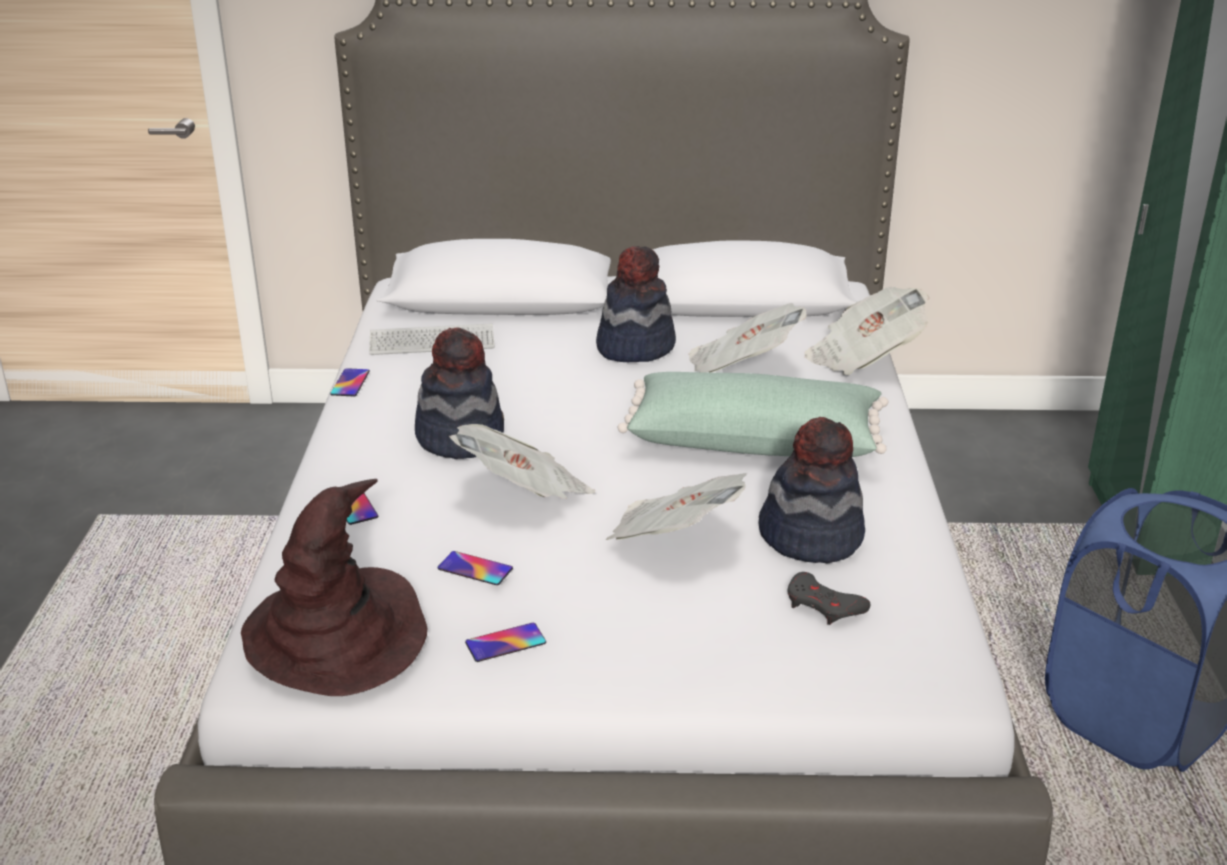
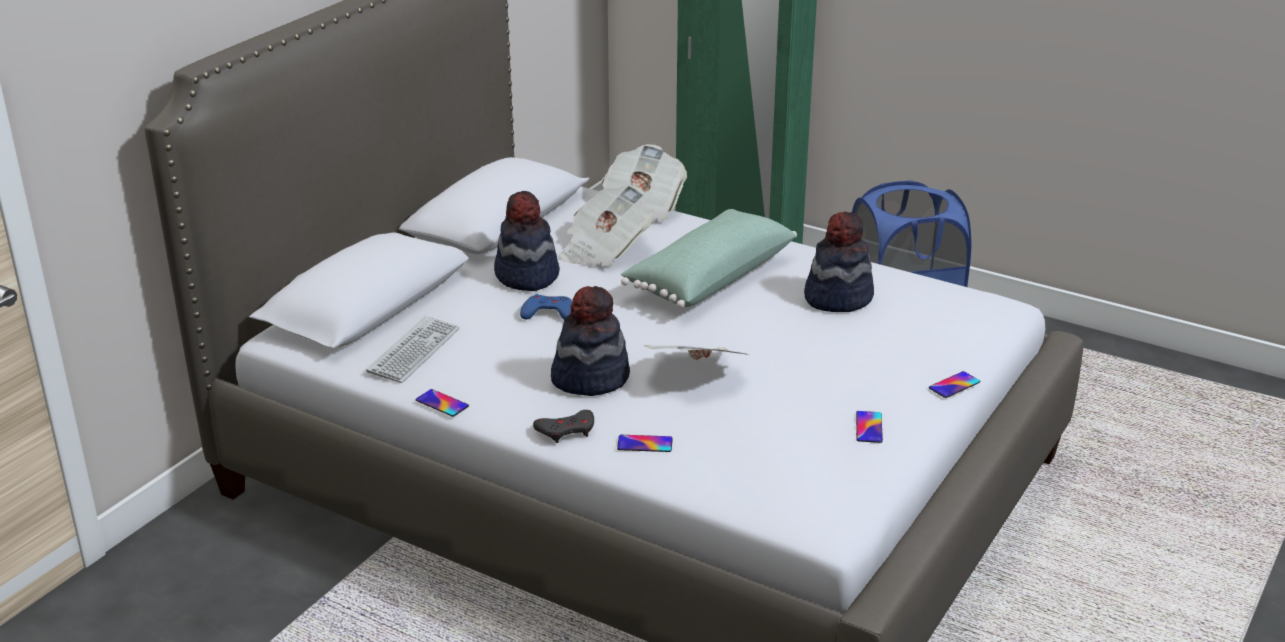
camera: 60 degrees left, 0 degrees up
(337, 636) = (817, 485): brown hat -> none
(475, 569) = (781, 414): phone -> phone (954, 385)
(569, 379) = (548, 313): none -> blue game controller
(674, 538) = (799, 339): newspaper -> none
(824, 605) = (911, 317): grey game controller -> grey game controller (566, 430)

